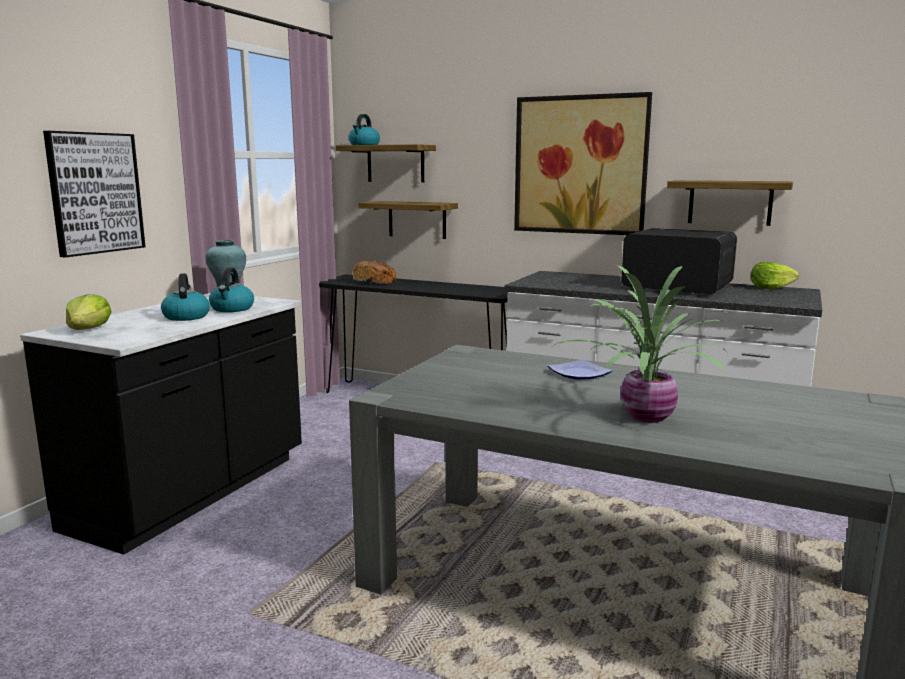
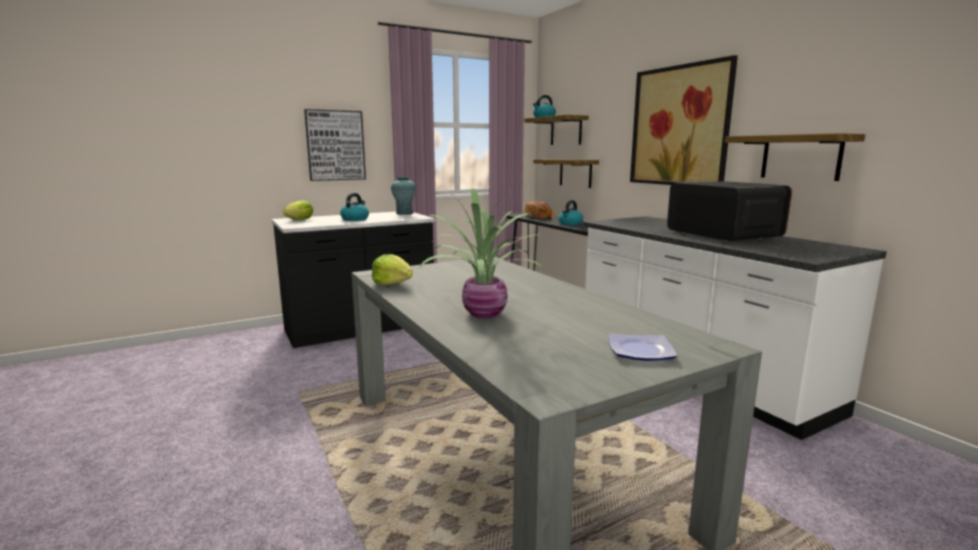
camera: 35 degrees right, 0 degrees up
(232, 309) = (387, 218): kettle -> kettle (570, 223)
(579, 374) = (518, 283): plate -> plate (639, 351)
(770, 288) = (825, 244): lettuce -> lettuce (393, 283)

